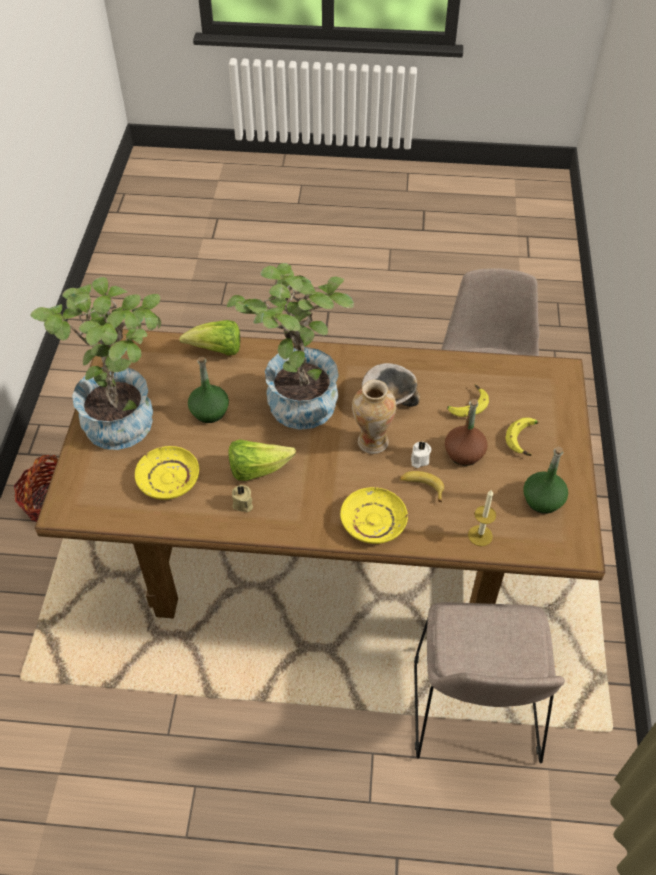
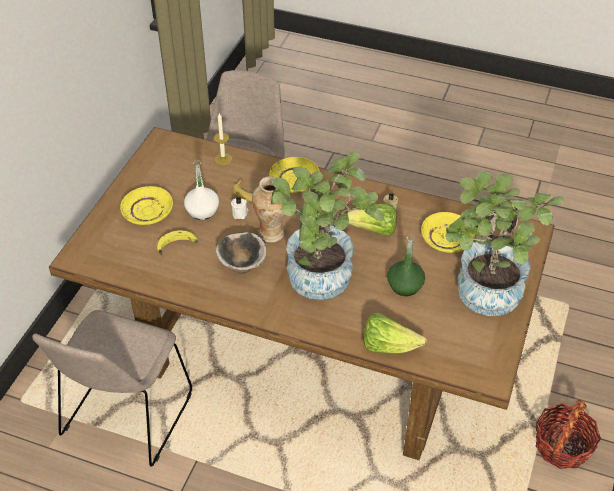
camera: 165 degrees left, 5 degrees down
(464, 453) = (202, 211): brown bottle -> white bottle
(525, 439) = (148, 211): banana -> yellow plate
(543, 500) = (164, 170): green bottle -> none

